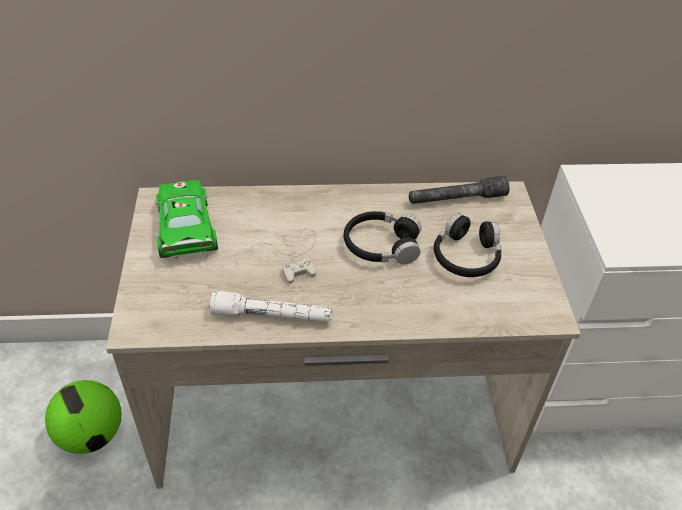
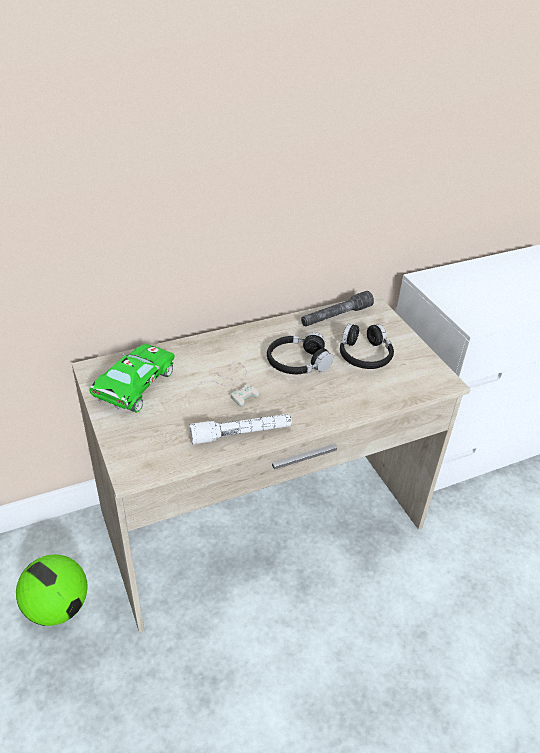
camera: 20 degrees left, 5 degrees down
(186, 231) = (133, 387): green toy car -> green toy car turned 60 degrees clockwise

